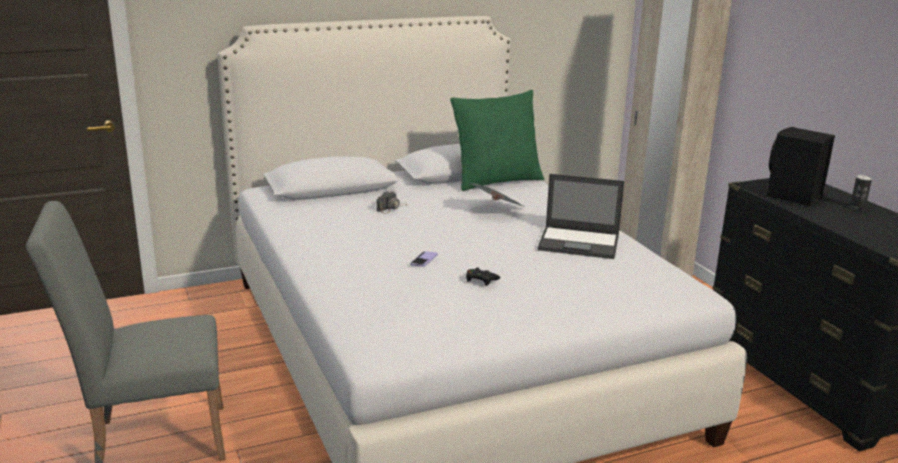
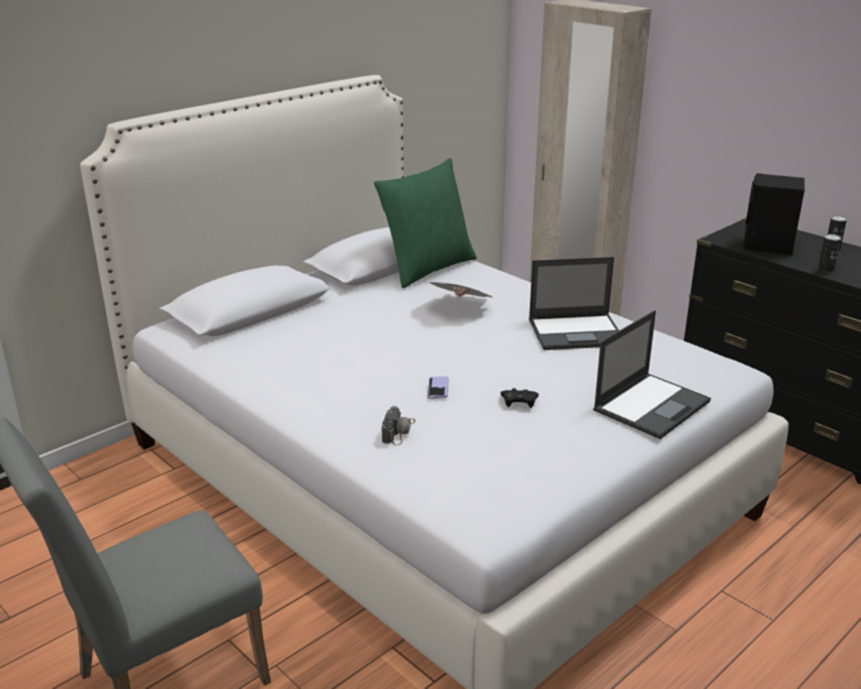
camera: 20 degrees left, 5 degrees up
(391, 207) = (342, 325): camera -> camera (398, 431)
(594, 303) = (652, 405): none -> laptop
(832, 221) = (826, 269): none -> can

